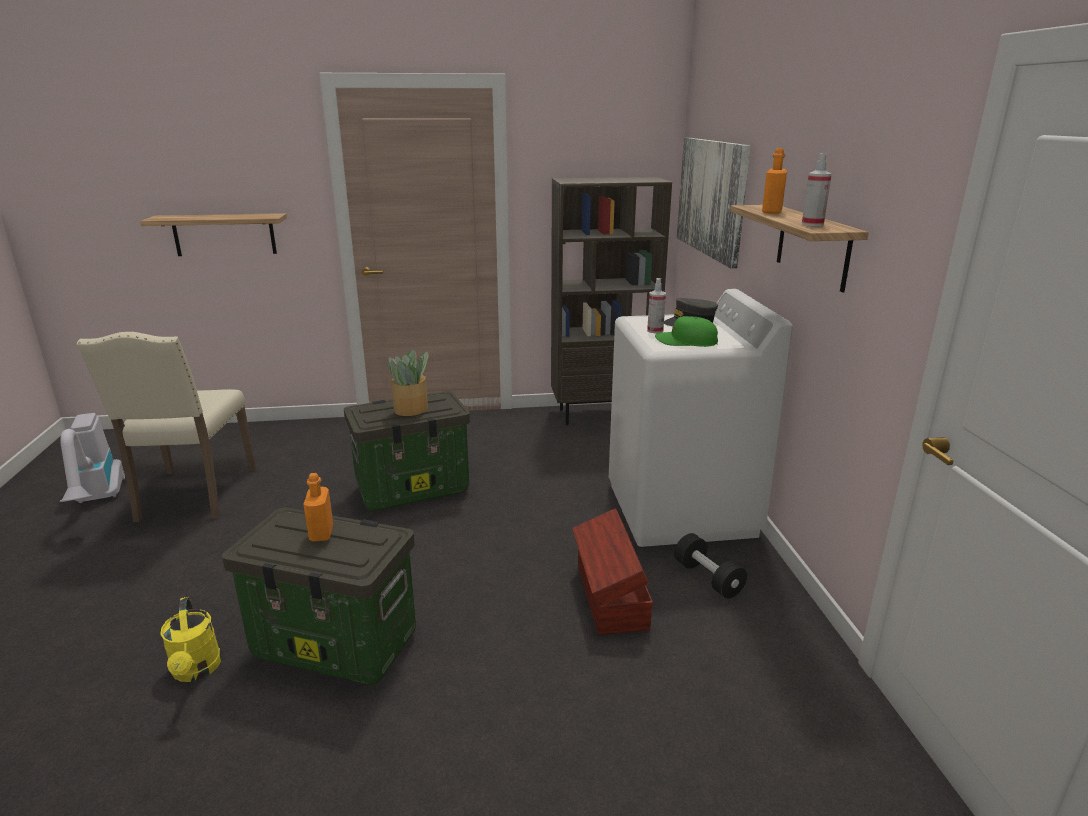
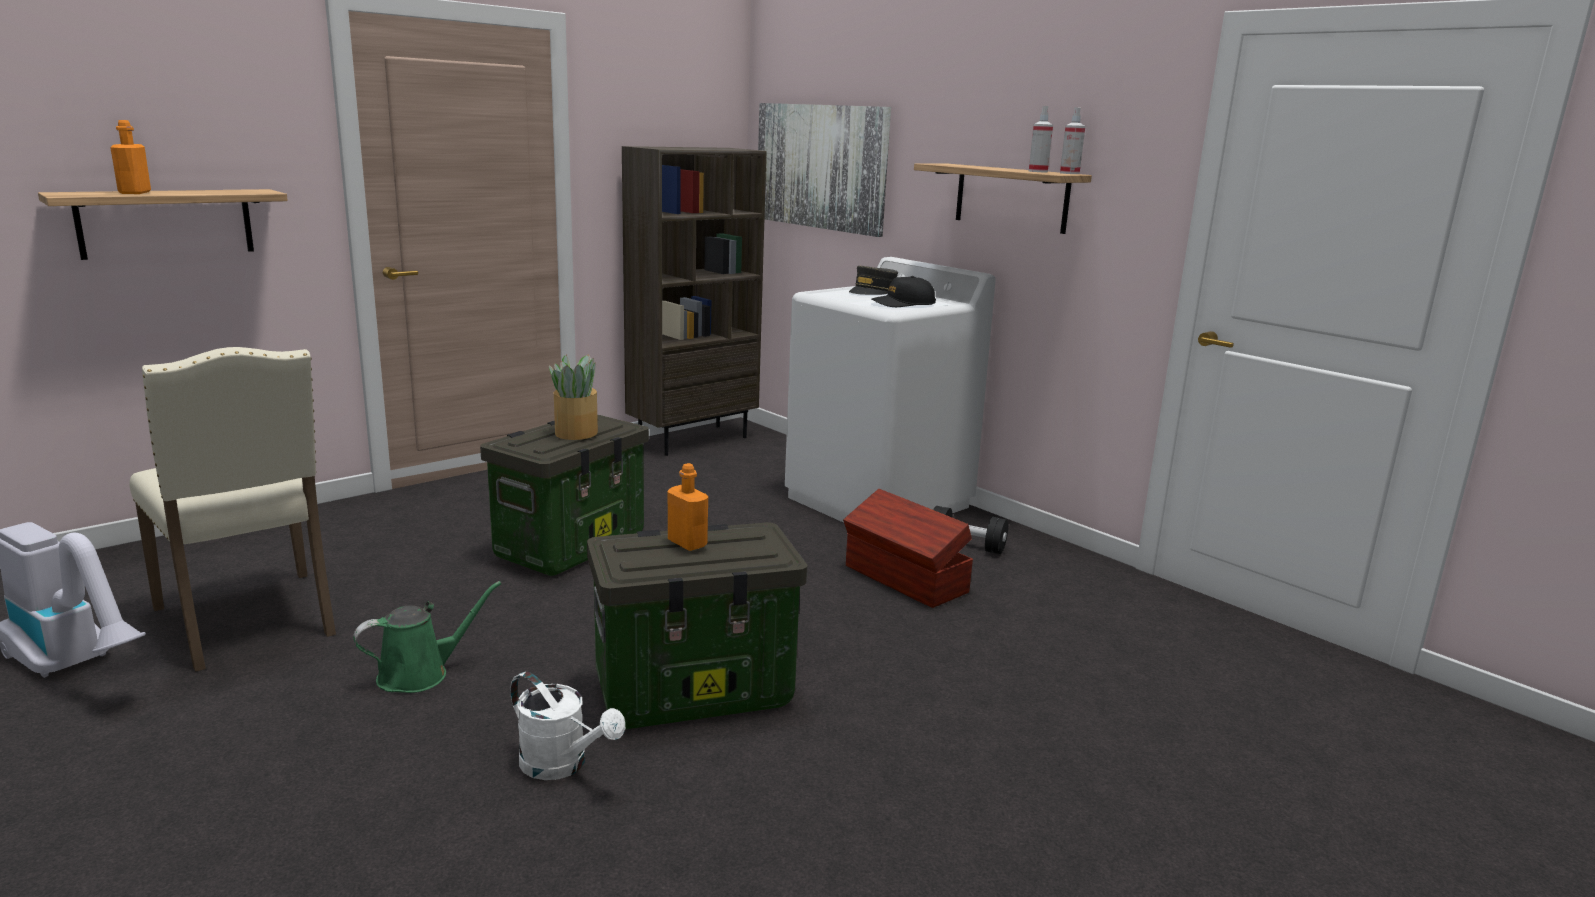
camera: 35 degrees left, 5 degrees down
(196, 671) = (562, 765): yellow watering can -> white watering can
(217, 564) = (420, 674): none -> green watering can
(655, 331) = (857, 299): spray bottle -> spray bottle (1069, 173)
(686, 342) = (903, 304): green cap -> black cap
(771, 211) = (970, 166): orange bottle -> orange bottle (135, 192)

